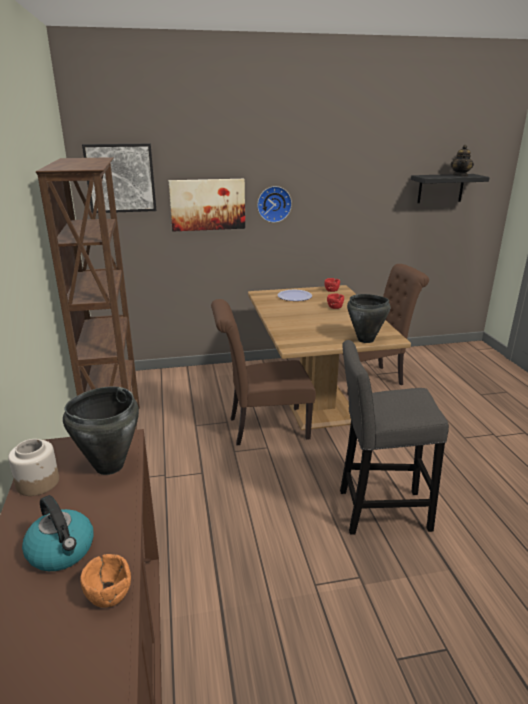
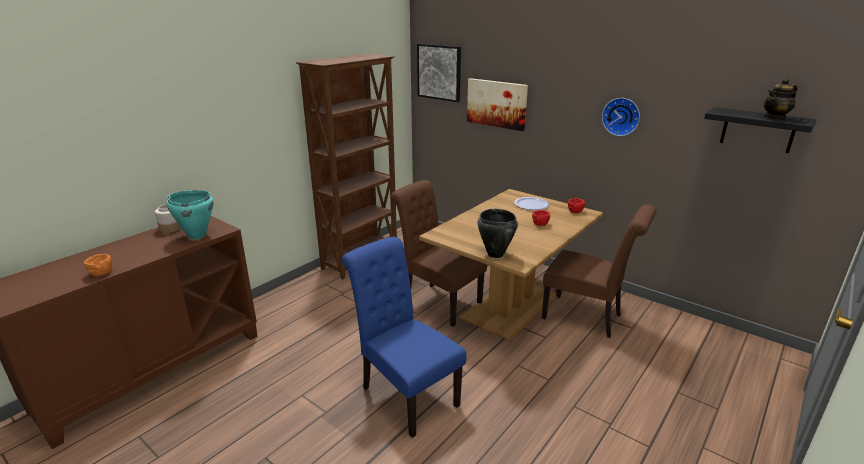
camera: 50 degrees right, 0 degrees up
(62, 551) = (125, 253): kettle -> none
(108, 466) = (197, 235): black cooking pot -> turquoise cooking pot
(273, 204) = (552, 113): wall clock -> wall clock (621, 116)
(378, 510) = (405, 393): grey stool -> blue chair

